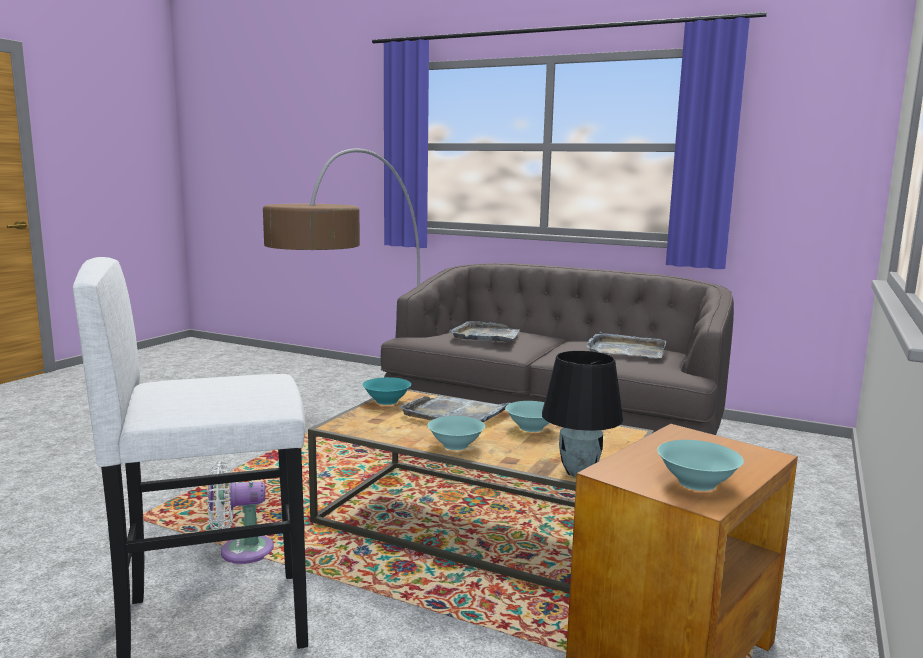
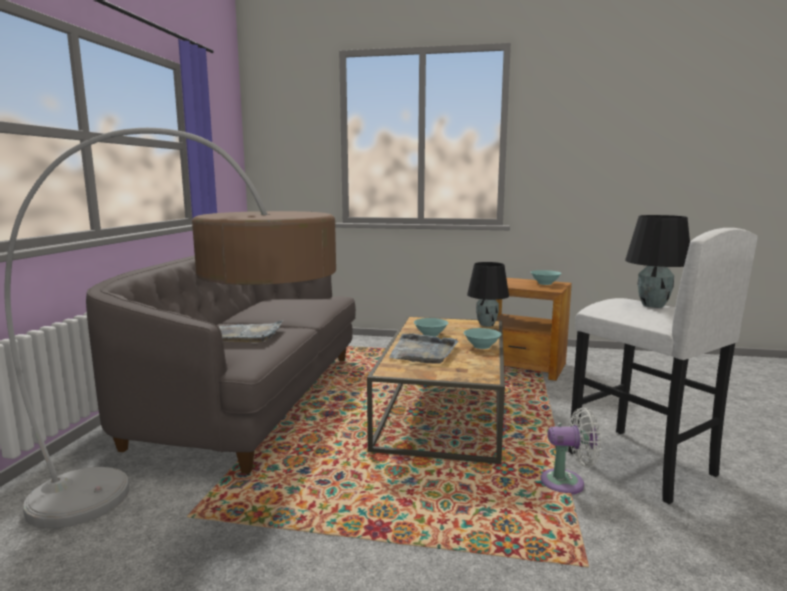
camera: 105 degrees left, 0 degrees up
(211, 385) = (653, 305): none -> black table lamp
(240, 550) = (567, 482): white fan -> white fan turned 60 degrees counterclockwise
(386, 401) = (413, 373): turquoise bowl -> none
(625, 350) = (289, 302): grey tray -> none

